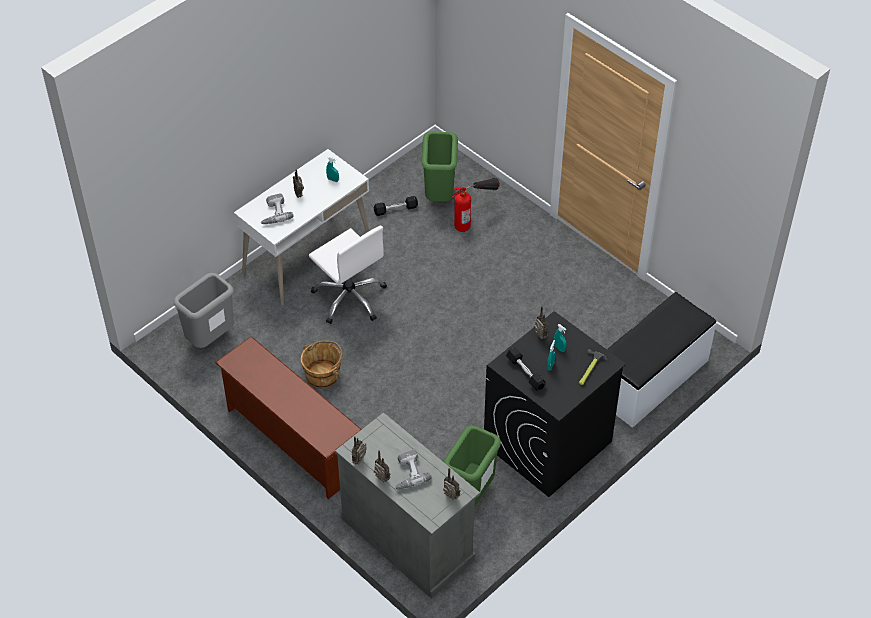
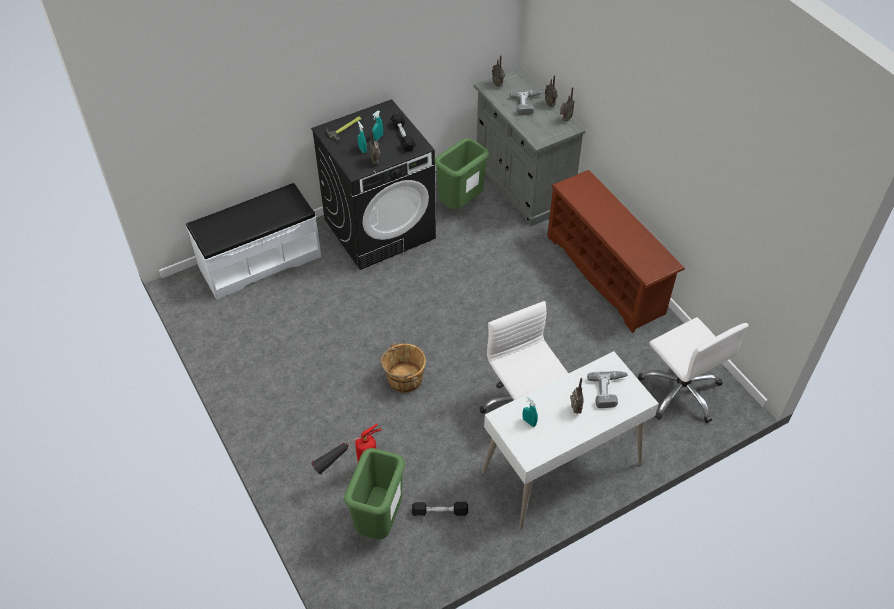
camera: 165 degrees left, 0 degrees up
(210, 338) = (681, 391): grey trash can -> white office chair
(323, 375) = (567, 328): brown bucket -> brown bucket (404, 379)

